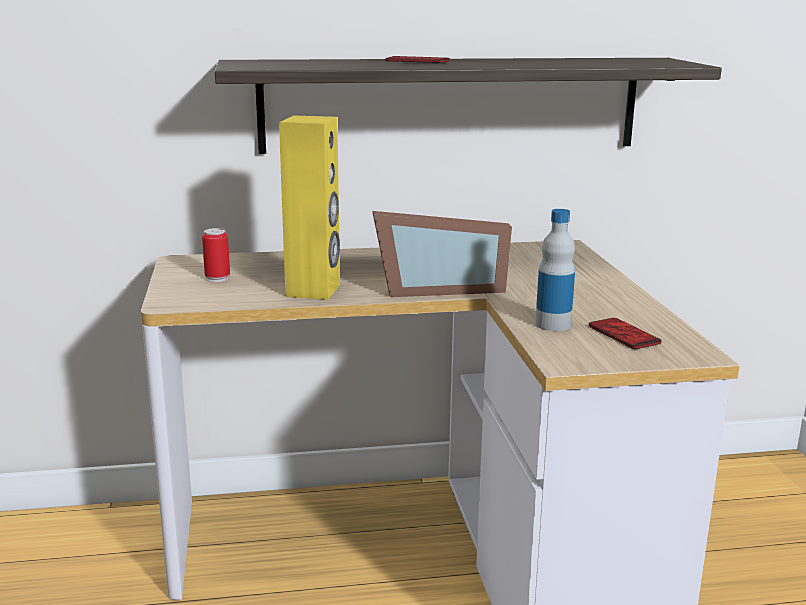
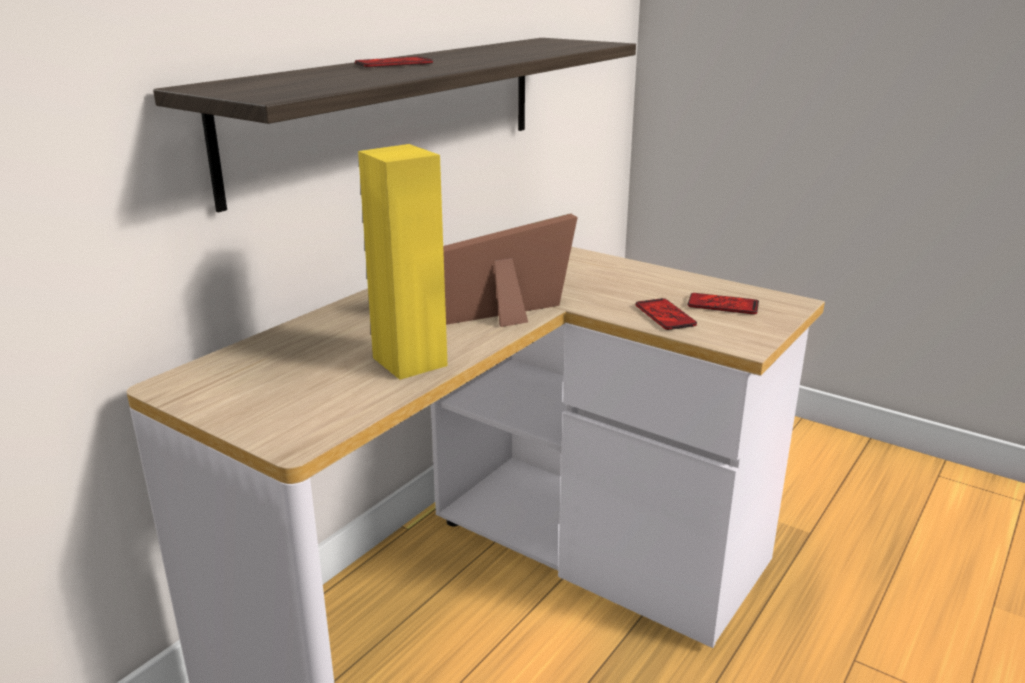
camera: 45 degrees left, 5 degrees up
(217, 278) = (273, 388): can -> none
(438, 288) = (511, 316): picture frame -> picture frame turned 150 degrees counterclockwise
(553, 324) = (665, 315): bottle -> phone

